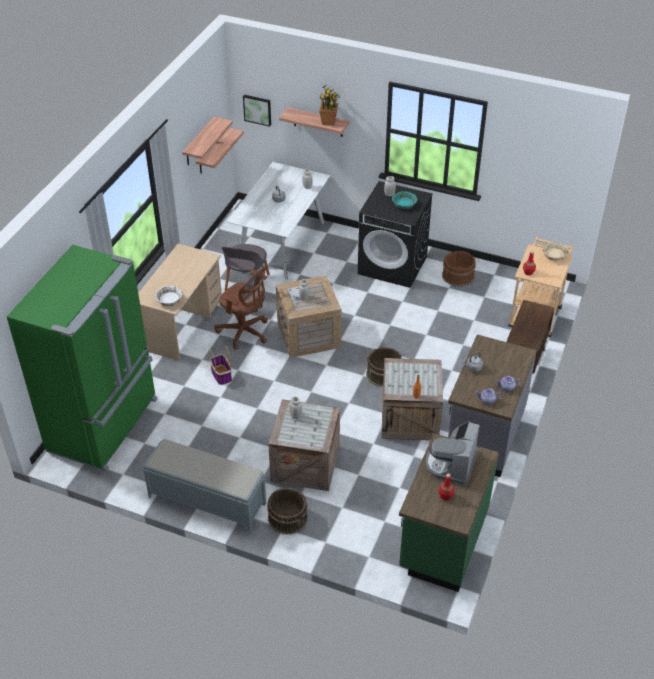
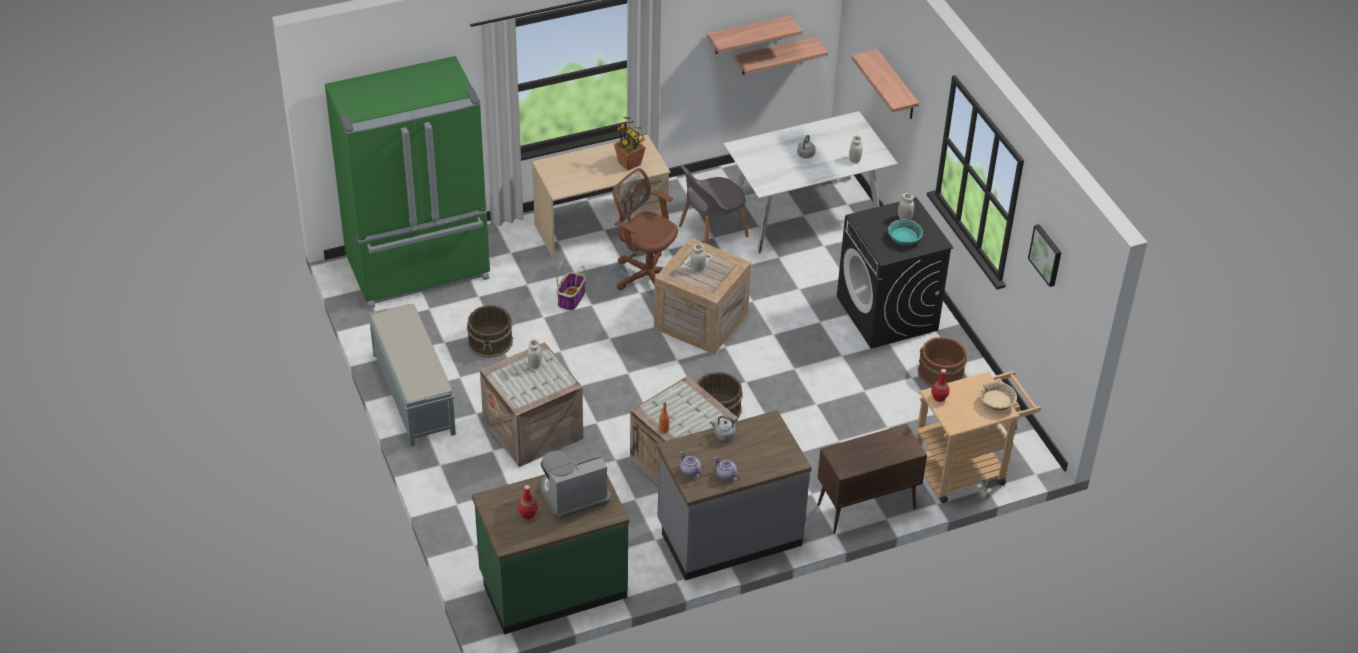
camera: 45 degrees right, 0 degrees up
(169, 300) = (565, 182): white bowl -> none
(245, 332) = (646, 275): brown office chair -> brown office chair turned 135 degrees clockwise
(257, 109) = (856, 35): picture -> picture (1046, 254)
(288, 517) = (455, 460): brown bucket -> brown bucket (491, 341)
(328, 122) = (895, 90): potted plant -> potted plant (629, 163)

